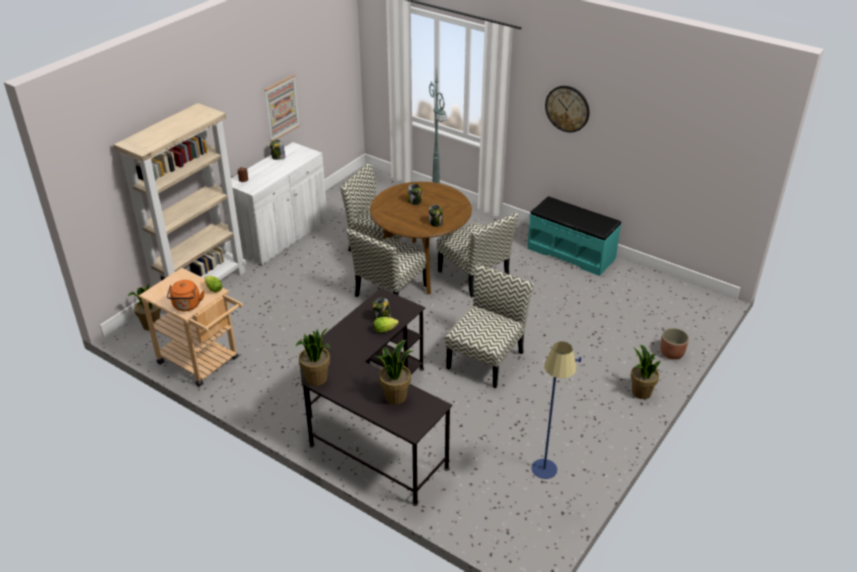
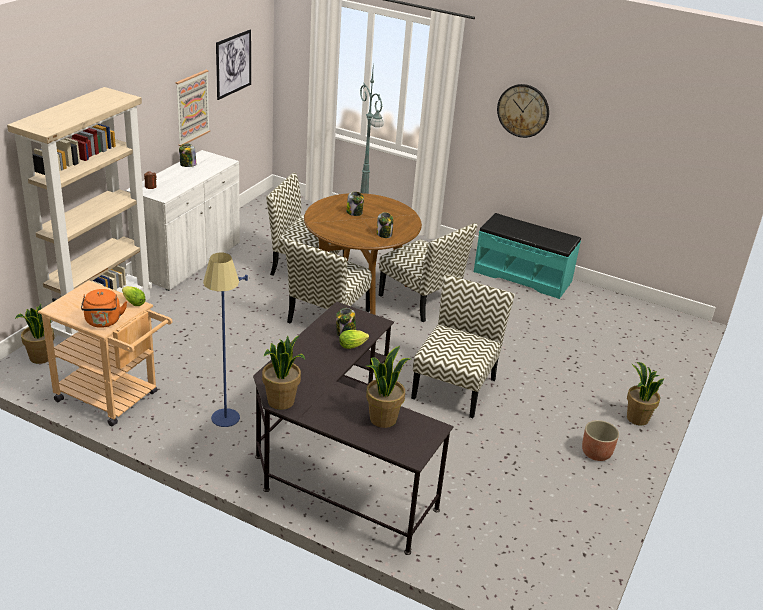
camera: 10 degrees left, 5 degrees down
(320, 66) = (233, 64): none -> picture
(546, 478) = (555, 516): blue floor lamp -> blue floor lamp (226, 426)
(671, 353) = (659, 377): planter -> planter (596, 453)

